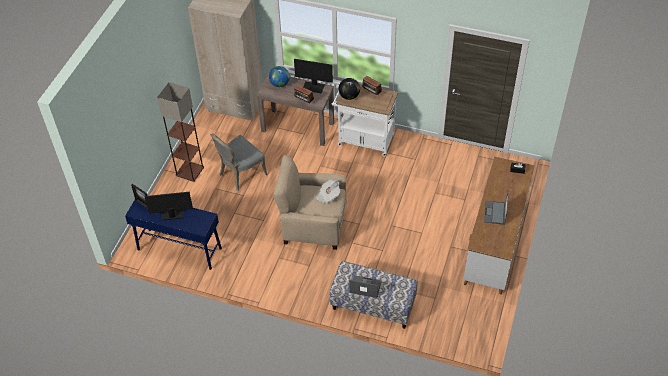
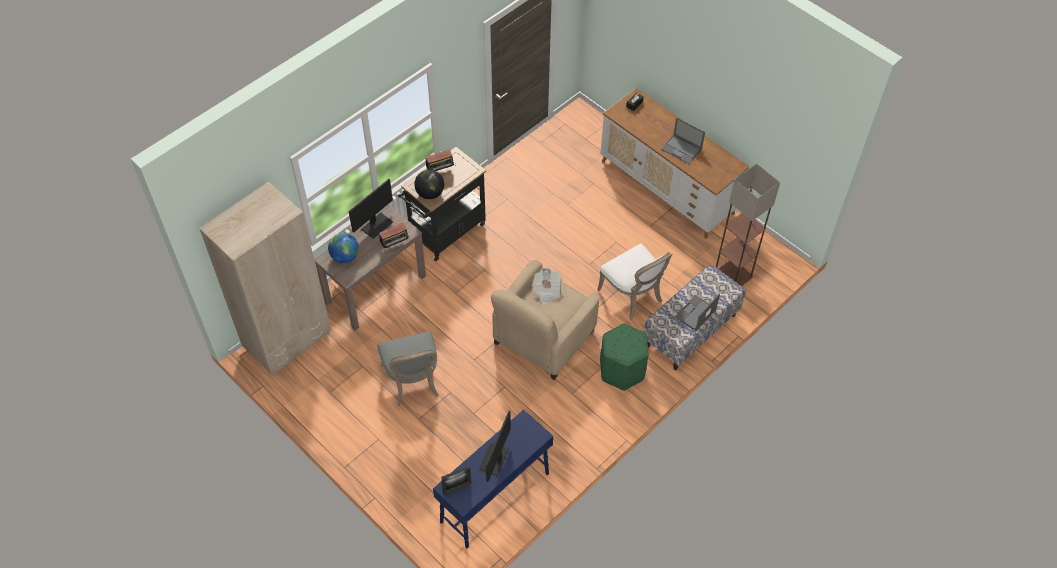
camera: 65 degrees left, 5 degrees up
(190, 171) = (369, 437): floor lamp -> floor lamp (733, 275)
(313, 278) = (621, 370): none -> green ottoman
(364, 140) = (445, 233): white cart -> black cart
(381, 260) = (633, 296): none -> white chair

